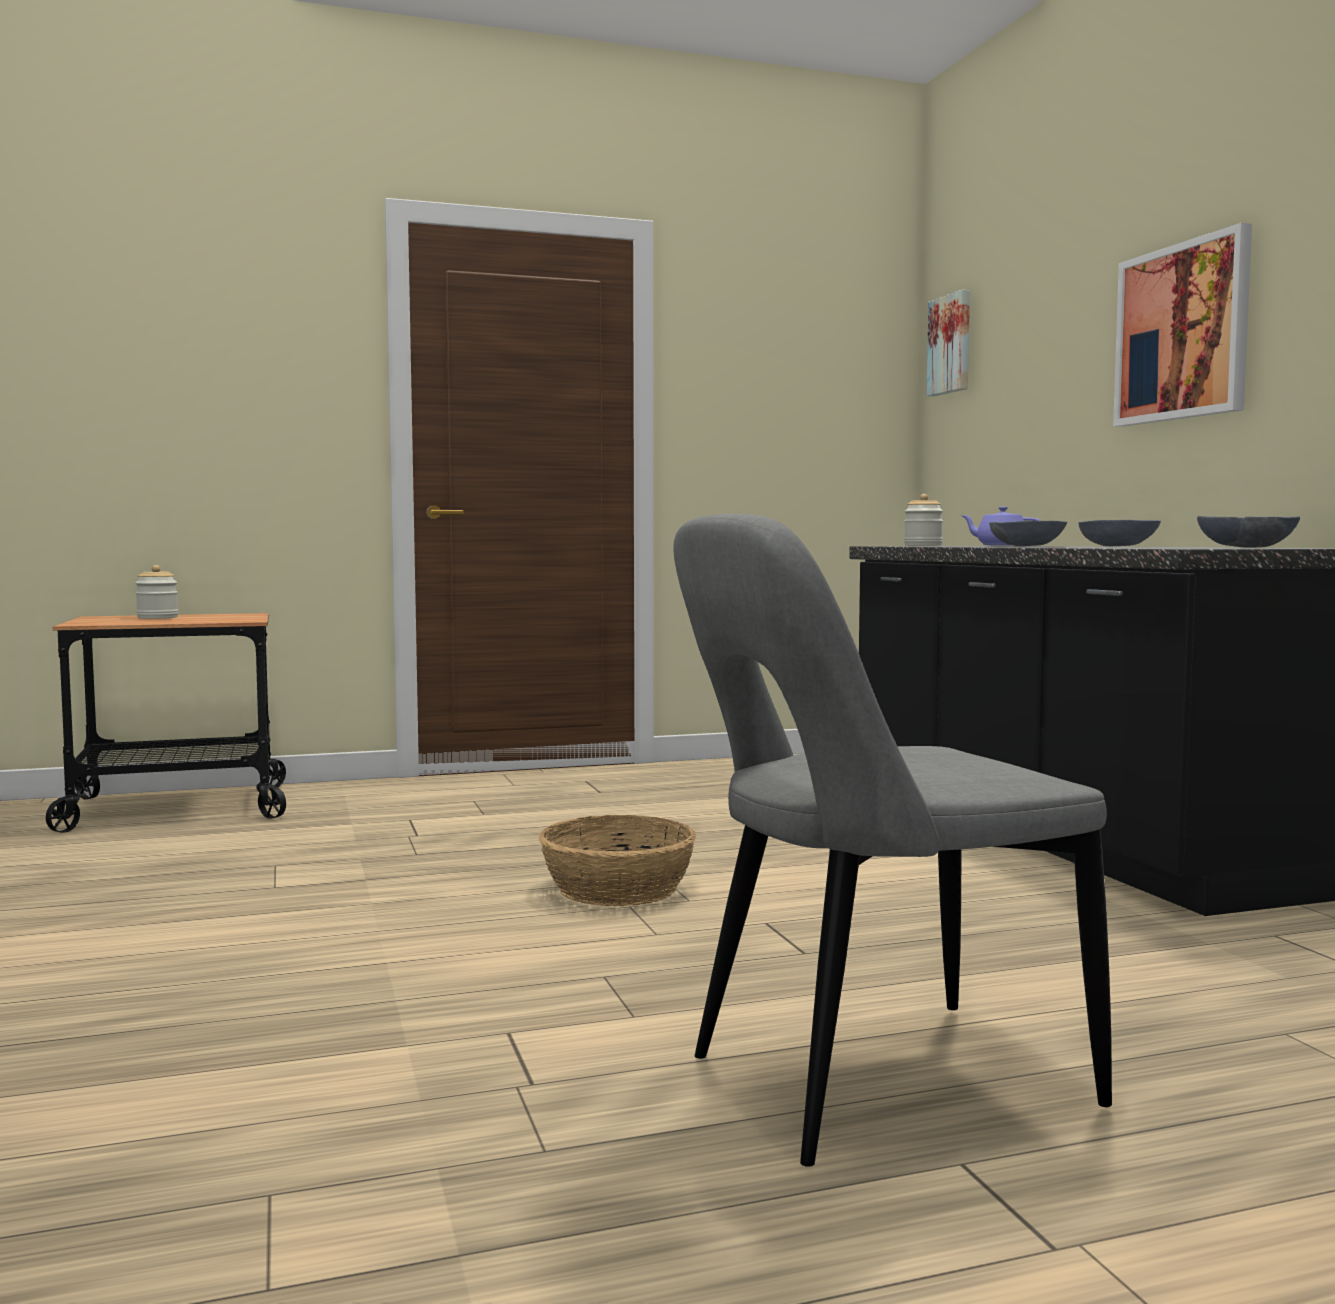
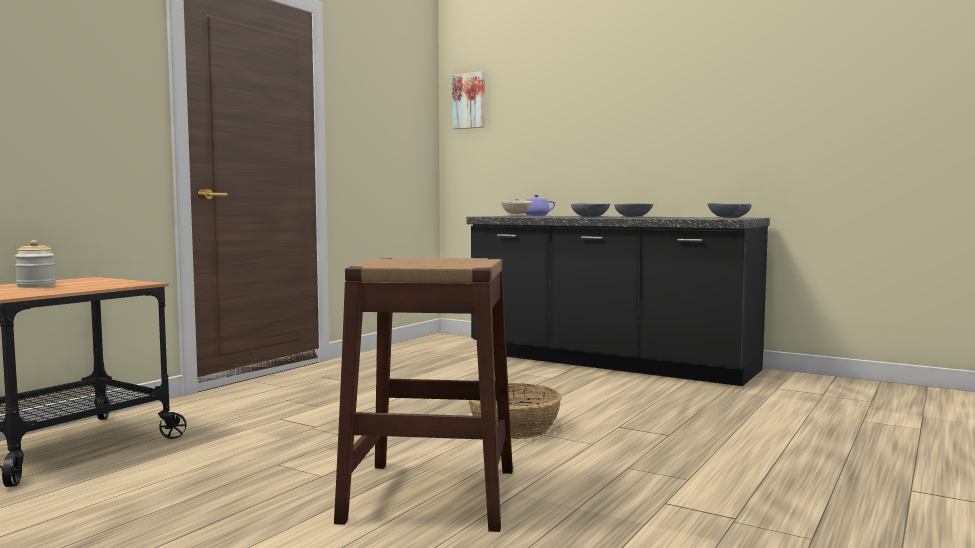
camera: 40 degrees left, 0 degrees up
(305, 935) = (431, 494): none -> brown stool
(872, 1083) = (823, 475): grey chair -> none
(923, 545) = (515, 216): jar -> beige bowl
(1182, 332) = (646, 112): picture -> none

